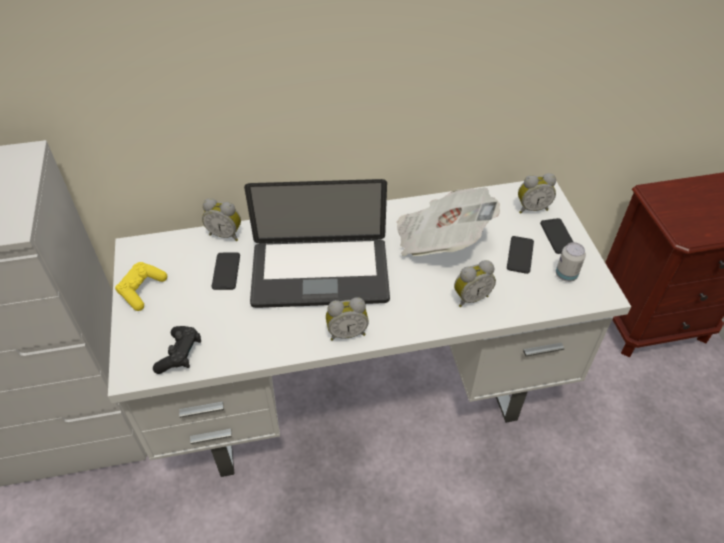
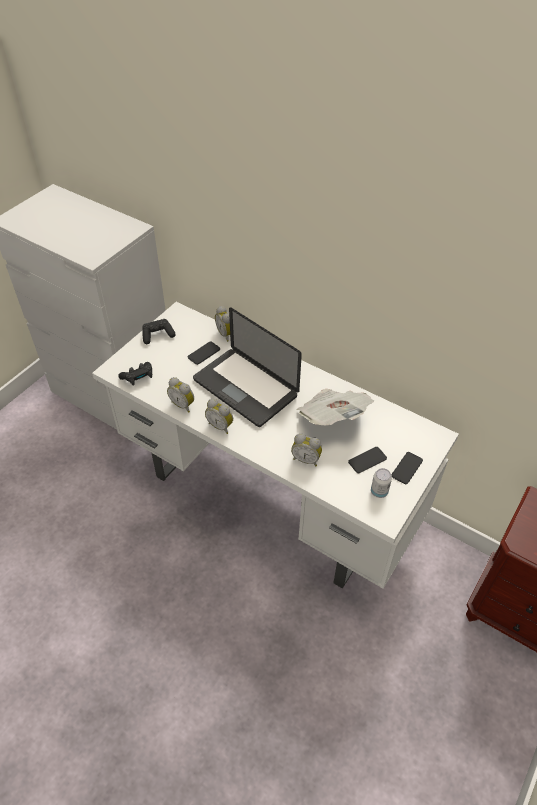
camera: 45 degrees right, 0 degrees up
(142, 290) = (157, 335): yellow game controller -> black game controller
(531, 208) = (414, 440): alarm clock -> alarm clock (183, 404)

